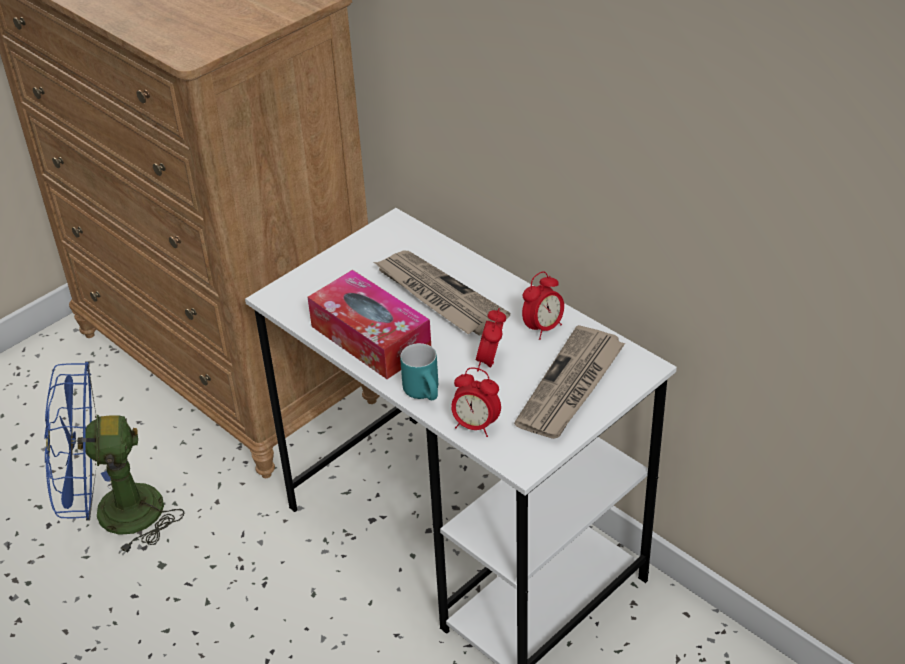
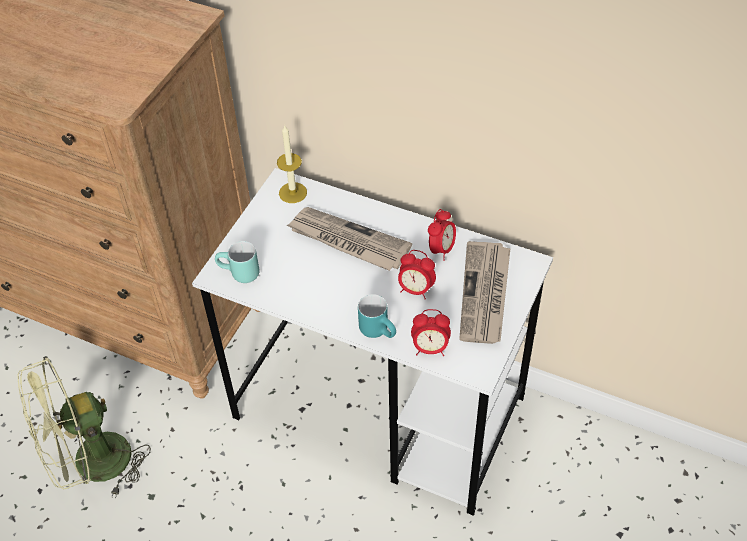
camera: 20 degrees left, 10 degrees up
(113, 515) = (91, 466): blue fan -> green fan
(299, 302) = (239, 275): none -> turquoise mug
(370, 337) = (312, 292): tissue box -> none
(402, 235) = (293, 192): none -> candle
(490, 362) = (415, 290): alarm clock -> alarm clock turned 60 degrees counterclockwise

